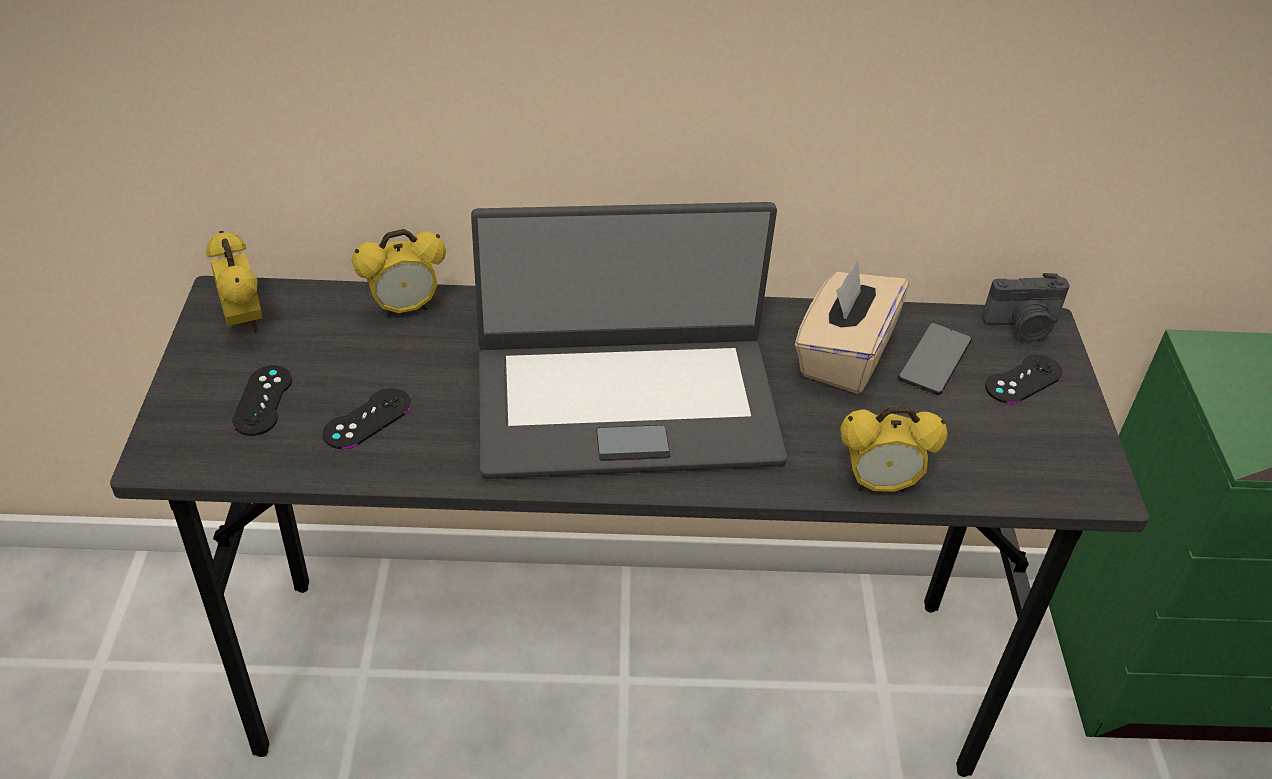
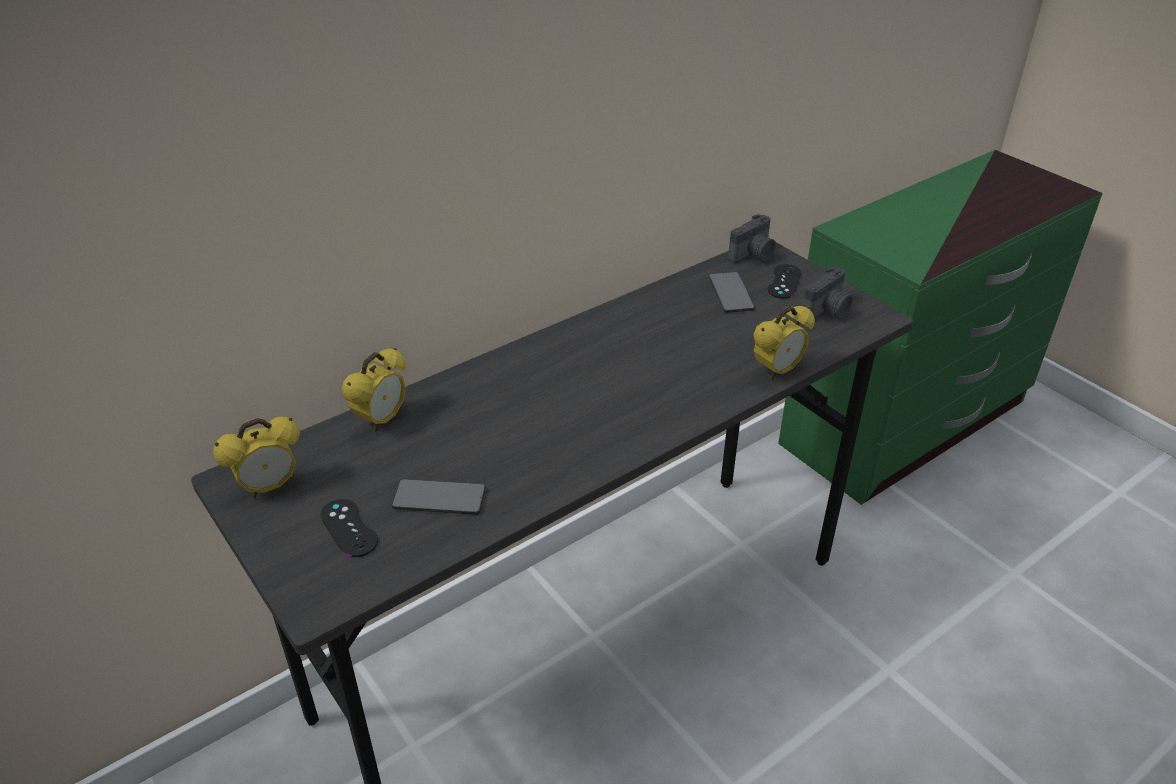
camera: 35 degrees left, 5 degrees down
(244, 322) = (269, 487): alarm clock -> alarm clock turned 120 degrees clockwise
(367, 419) = (439, 498): black game controller -> phone
(626, 404) = (593, 402): laptop -> none
(843, 355) = (682, 314): beige tissue box -> none
(1036, 446) = (827, 311): none -> camera

